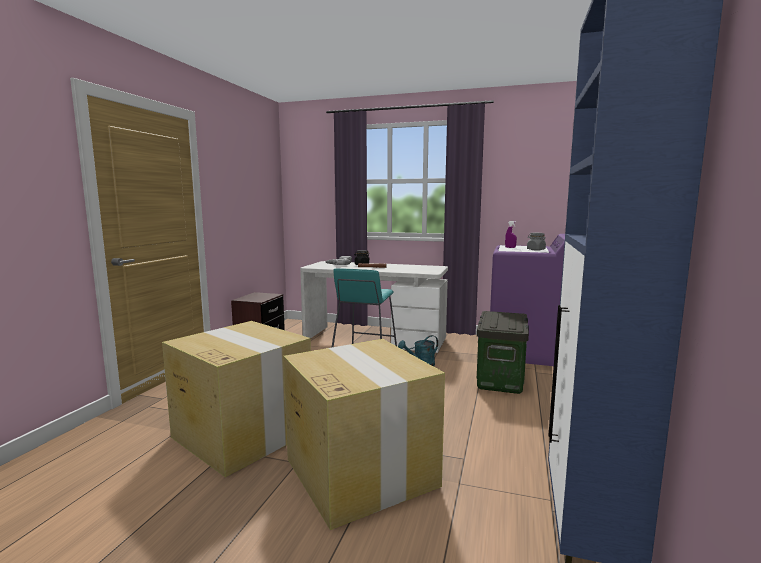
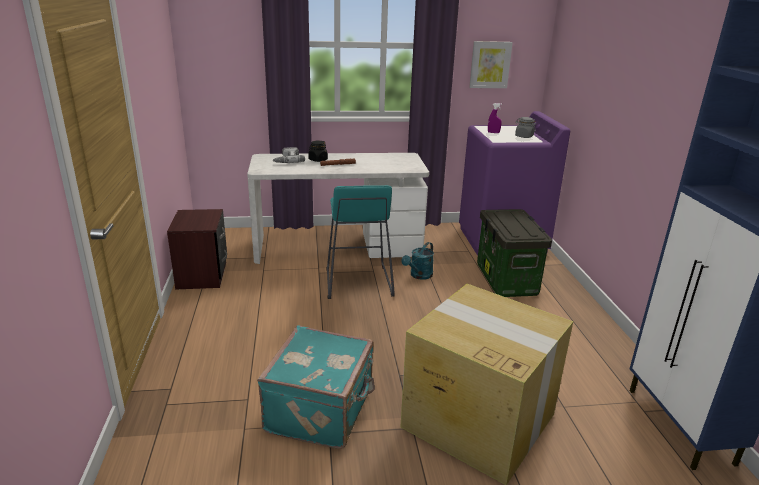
camera: 25 degrees left, 15 degrees up
(242, 433) = (322, 410): cardboard box -> turquoise suitcase
(517, 194) = (490, 64): none -> picture

